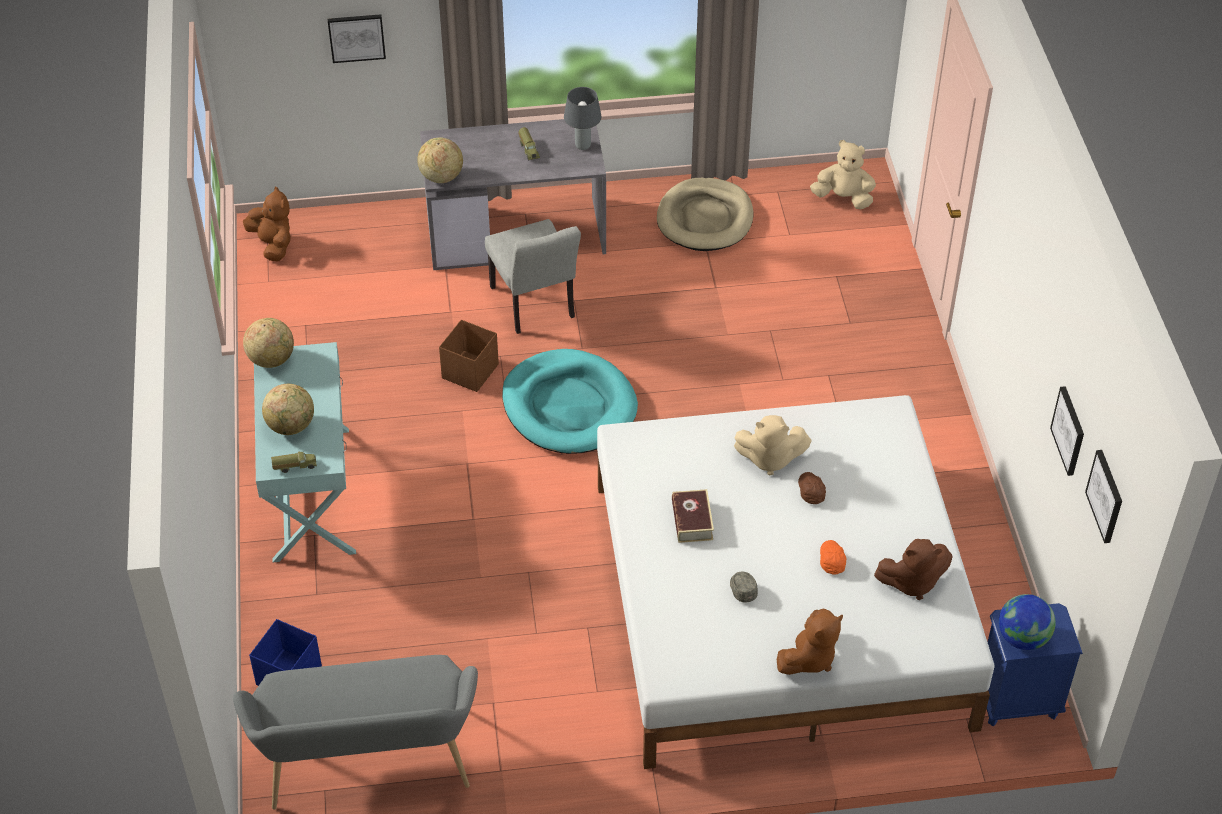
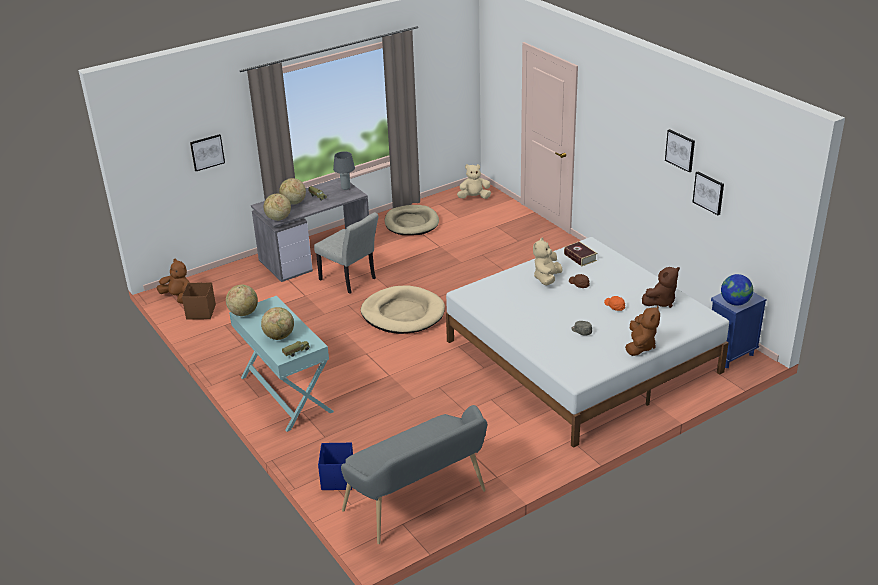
camera: 25 degrees left, 15 degrees down
(471, 371) = (336, 315): brown storage box -> brown storage box (201, 312)
(484, 150) = (293, 203): none -> globe
(569, 406) = (403, 314): turquoise dog bed -> beige dog bed
(692, 521) = (530, 313): book -> book (580, 257)
(769, 459) = (547, 278): beige plush toy -> beige plush toy turned 135 degrees clockwise
(1106, 496) = (756, 201): picture -> picture (680, 150)

